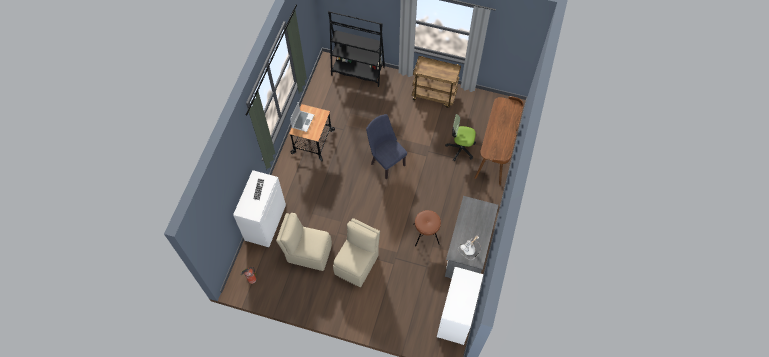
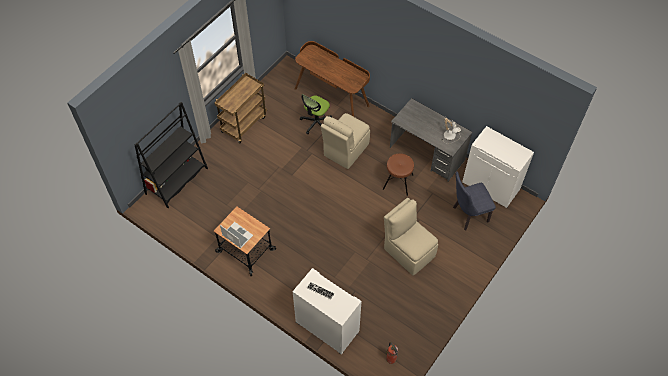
camera: 70 degrees left, 5 degrees down
(308, 252) = (379, 293): beige chair -> beige chair (345, 150)
(386, 162) = (303, 190): blue chair -> blue chair (467, 215)

